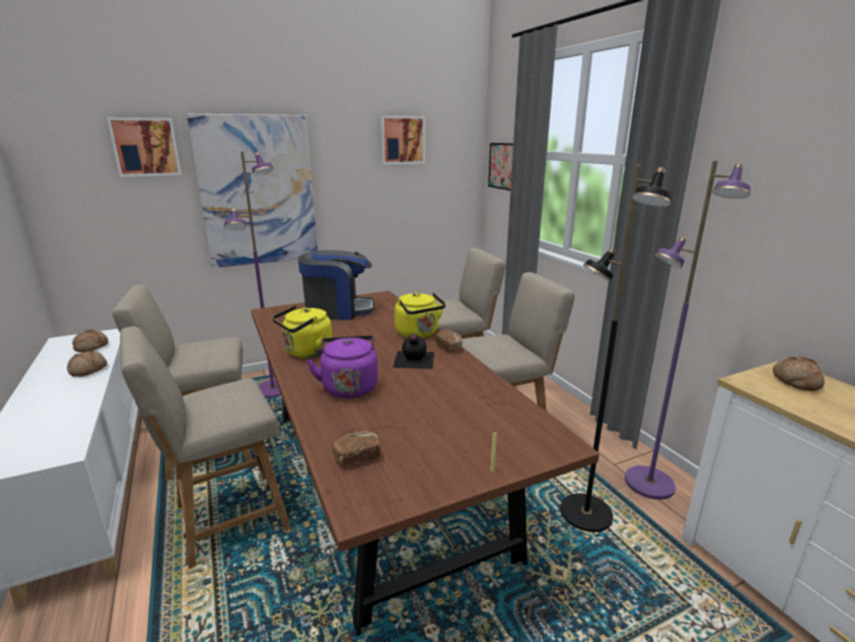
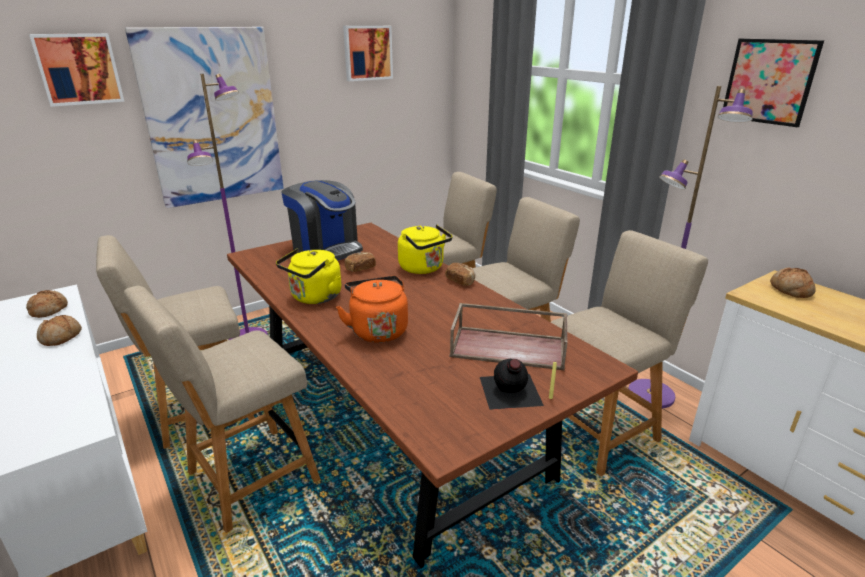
camera: 10 degrees left, 5 degrees up
(338, 310) = (326, 248): coffee machine -> coffee machine turned 60 degrees clockwise
(349, 386) = (377, 330): purple kettle -> orange kettle
(357, 458) = (419, 400): bread -> bread (360, 268)
(413, 359) = (430, 296): black bottle -> black bottle (509, 391)
(470, 415) = (509, 347): none -> brown tray
(502, 166) = (475, 80): picture -> picture (769, 81)
(585, 514) = (600, 430): black floor lamp -> beige chair

